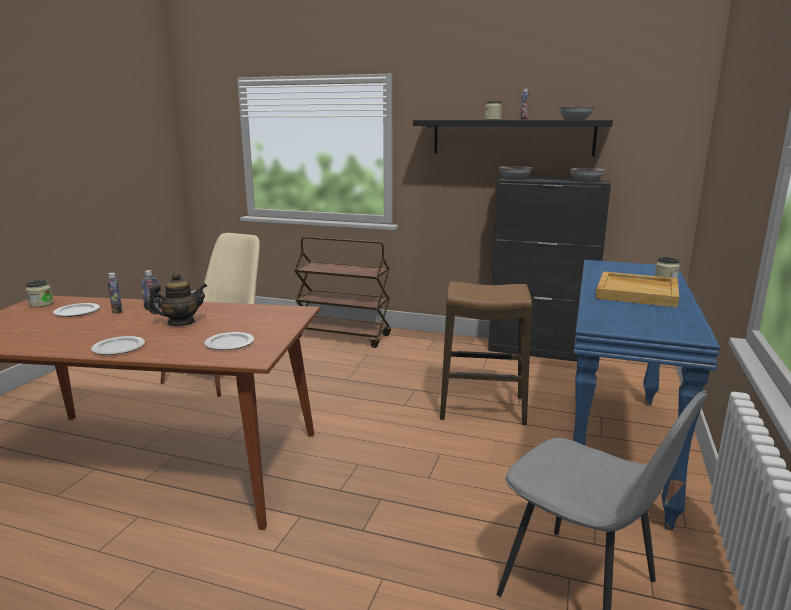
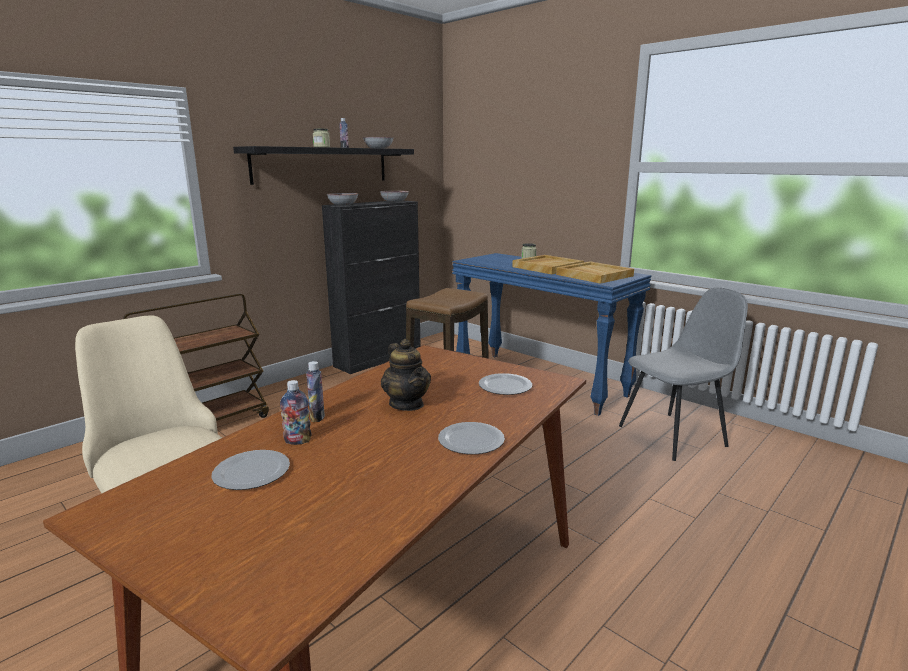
camera: 65 degrees left, 0 degrees up
(41, 304) = (137, 510): jar -> none
(181, 323) = (407, 404): teapot -> teapot turned 150 degrees clockwise
(634, 316) = (593, 275): none -> beige tray

